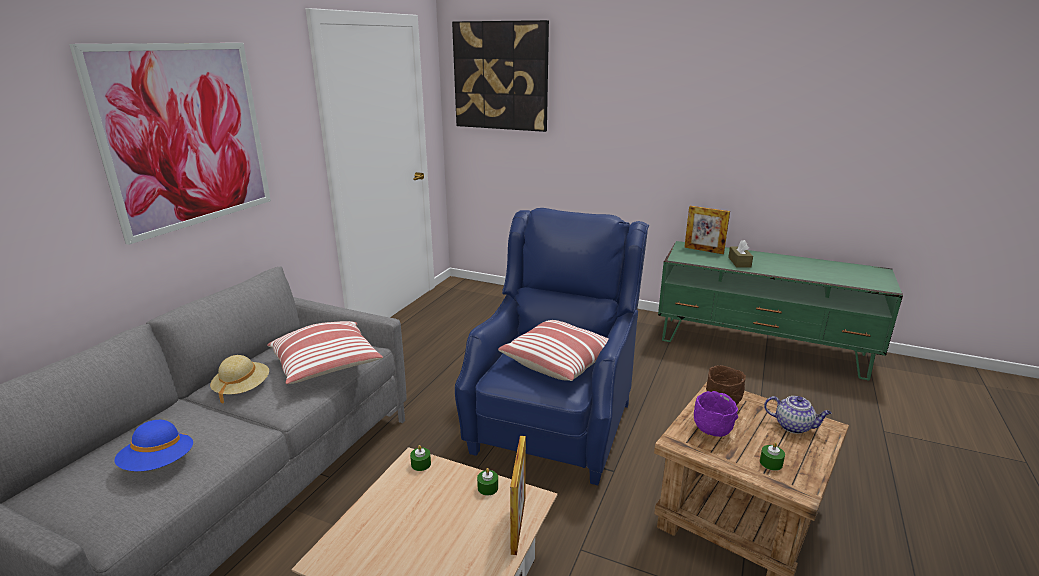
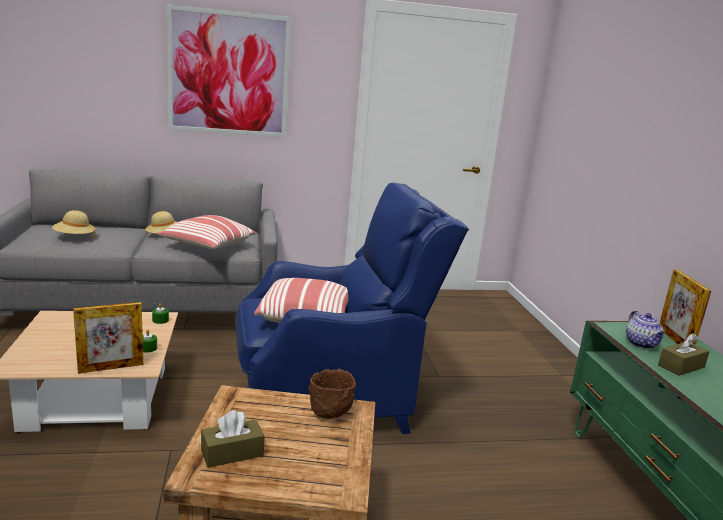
camera: 55 degrees right, 5 degrees down
(159, 464) = (74, 237): blue hat -> beige hat
(501, 76) = (578, 81): picture -> none
(711, 431) = (267, 412): purple bowl -> none
(771, 463) = (232, 453): green candle -> brown tissue box
(794, 426) = (322, 465): teapot -> teapot (642, 344)

